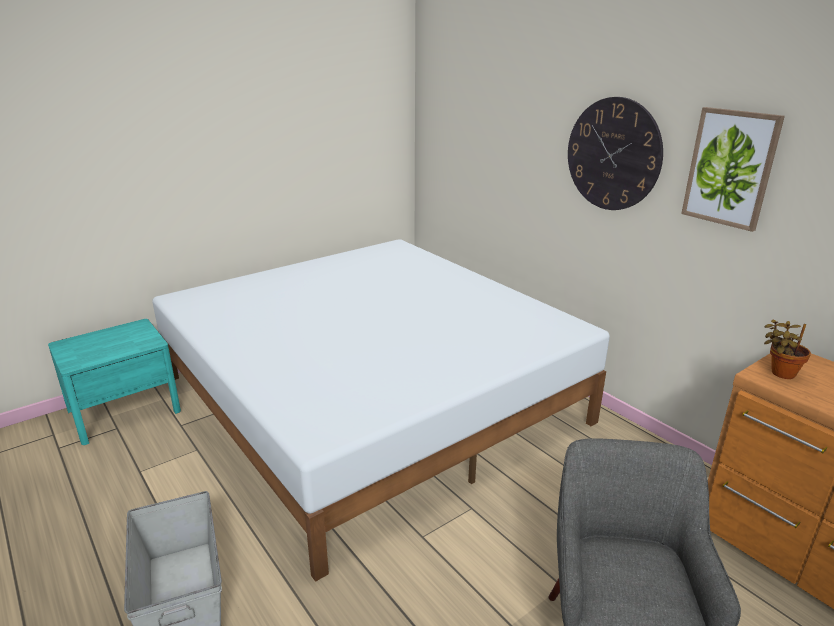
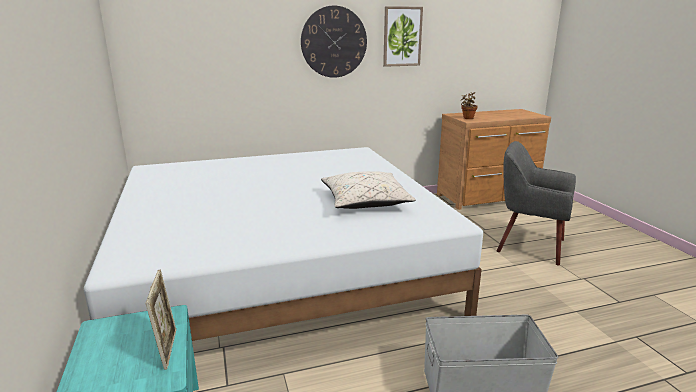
camera: 70 degrees left, 5 degrees down
(108, 355) = (167, 348): none -> picture frame
(360, 367) = (365, 202): none -> beige pillow

